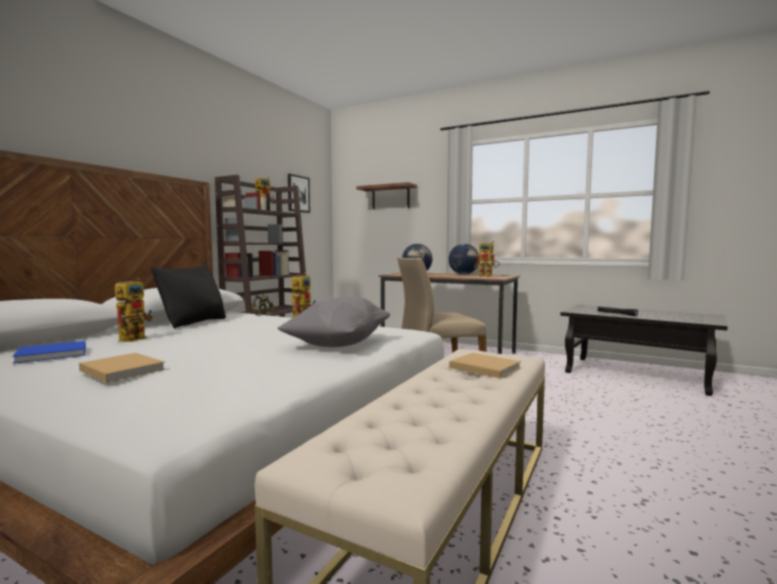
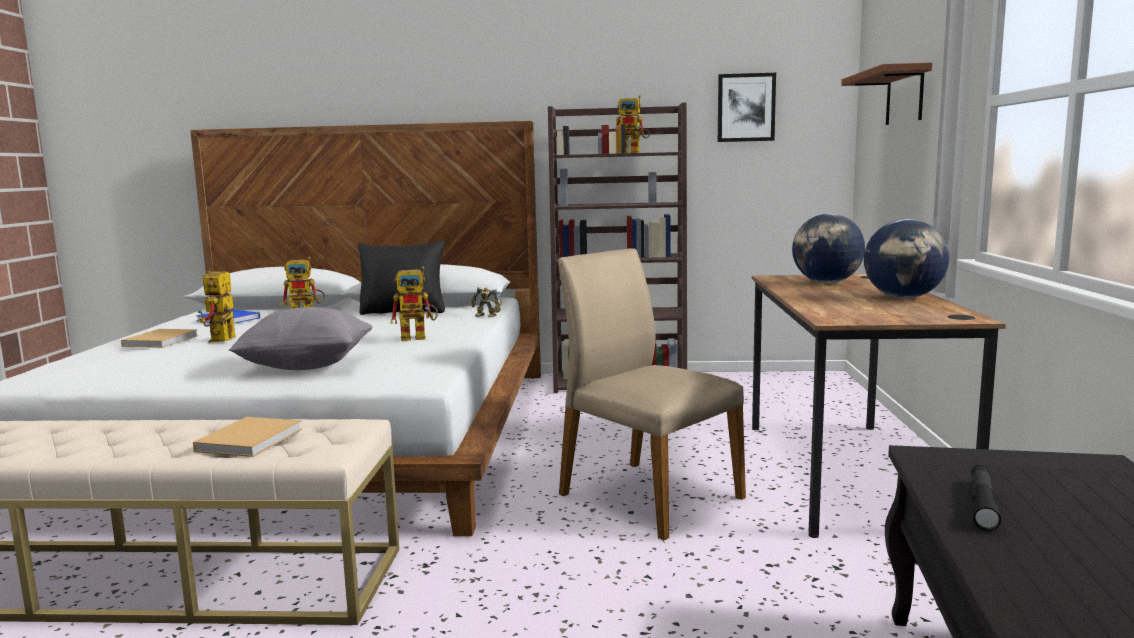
camera: 65 degrees right, 5 degrees up
(488, 276) = (902, 310): toy robot -> toy robot (222, 341)

